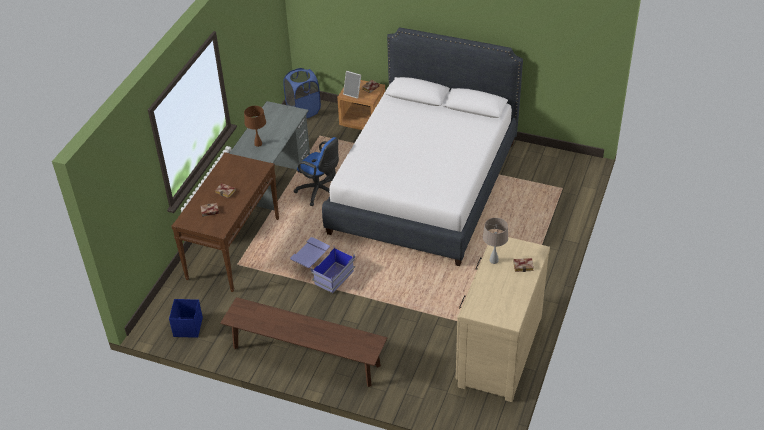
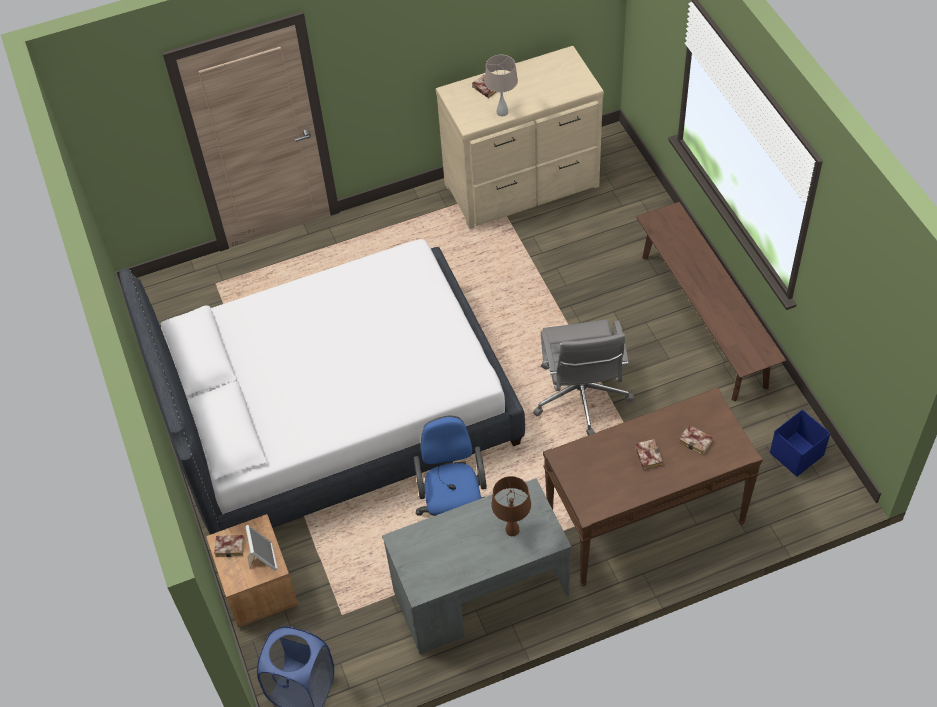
camera: 130 degrees left, 10 degrees up
(323, 272) = (581, 398): blue storage box -> grey office chair

